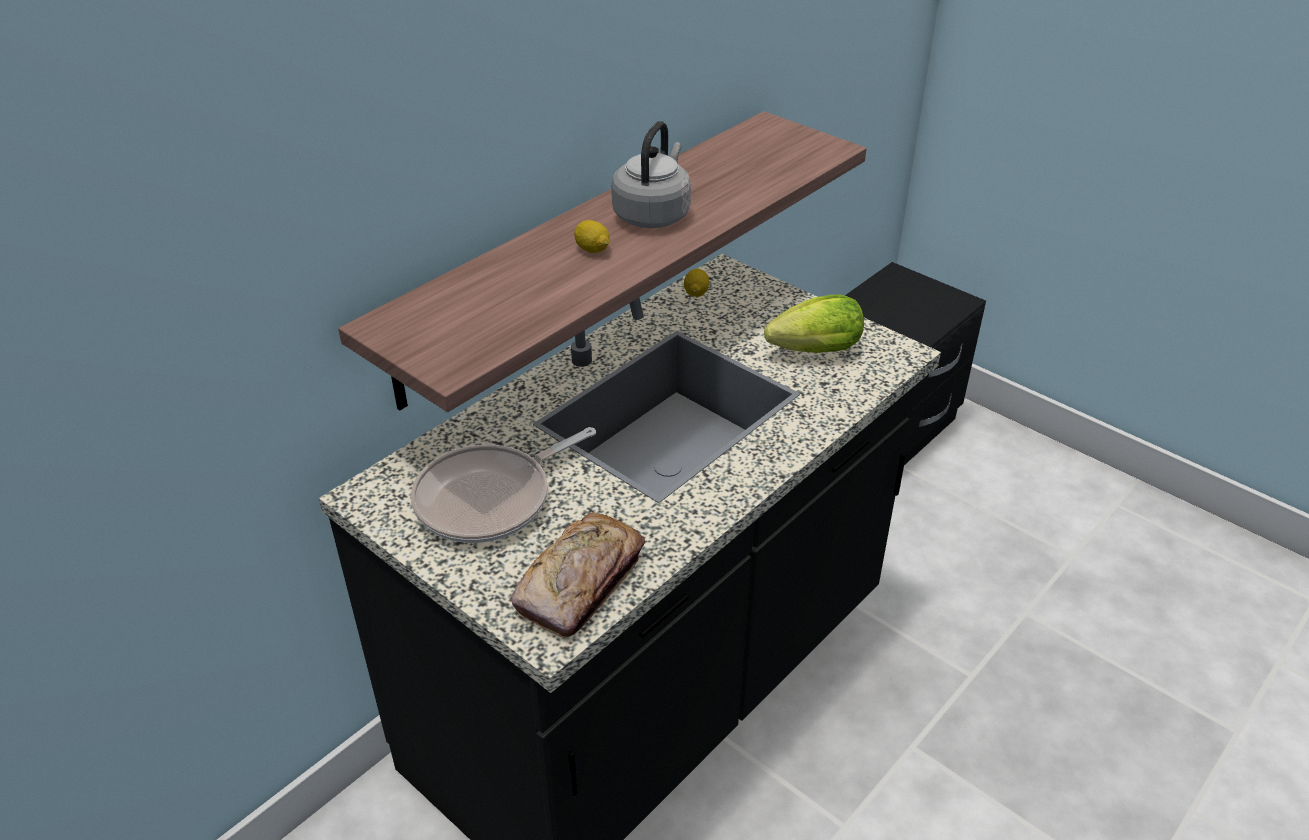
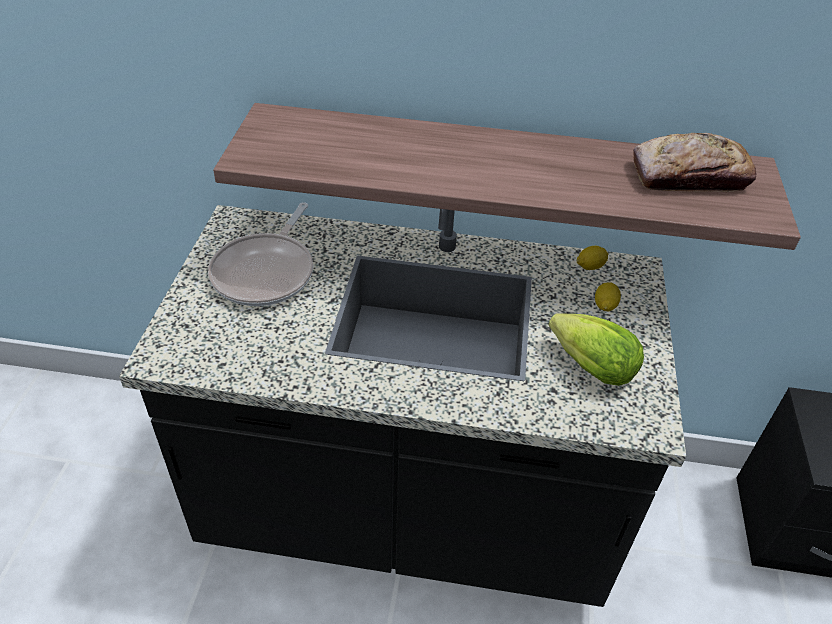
camera: 55 degrees right, 5 degrees up
(491, 499) = (266, 272): frying pan -> frying pan turned 90 degrees counterclockwise
(581, 584) = (214, 351): bread -> bread (689, 176)
(592, 249) = (446, 156): lemon -> lemon (605, 305)
(653, 214) = (528, 164): grey kettle -> none

